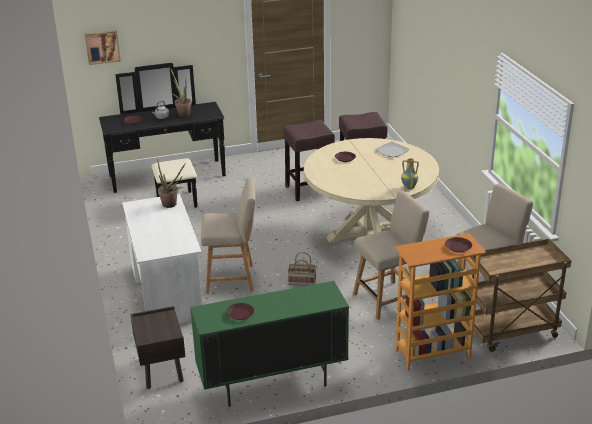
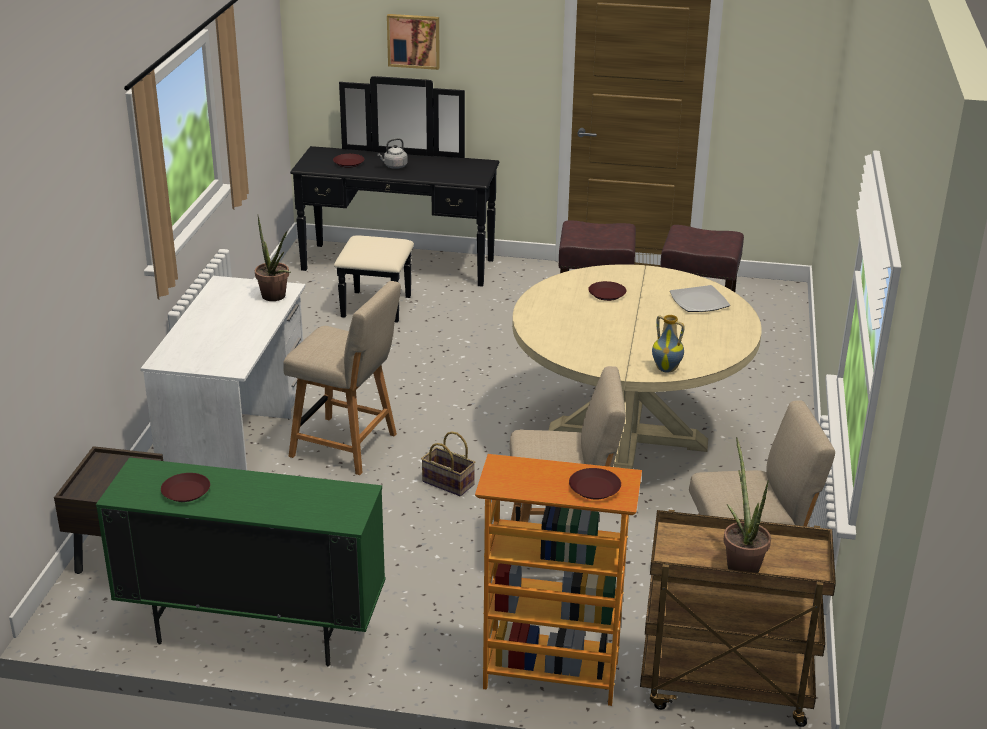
camera: 25 degrees right, 0 degrees up
(102, 47) = (326, 34): picture -> picture (414, 41)
(182, 113) = (430, 167): potted plant -> potted plant (740, 563)

